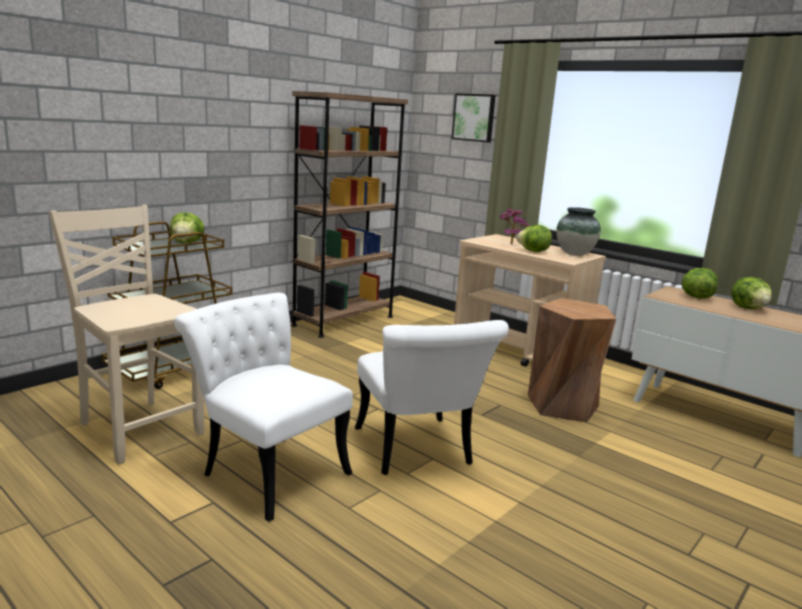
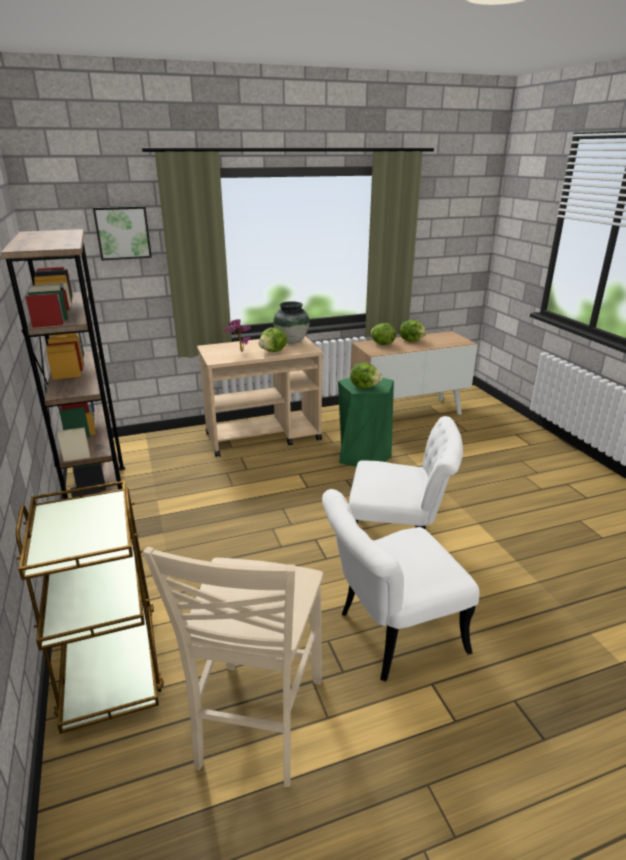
camera: 60 degrees left, 10 degrees up
(139, 428) = (257, 723): beige chair -> beige chair turned 60 degrees counterclockwise
(187, 243) = (80, 512): lettuce -> lettuce (365, 386)
(563, 405) = (363, 456): brown stool -> green stool

